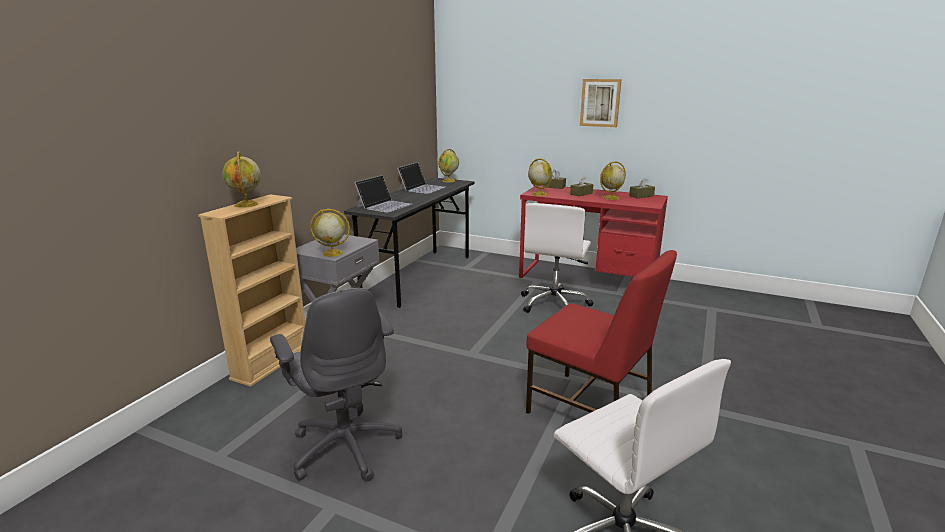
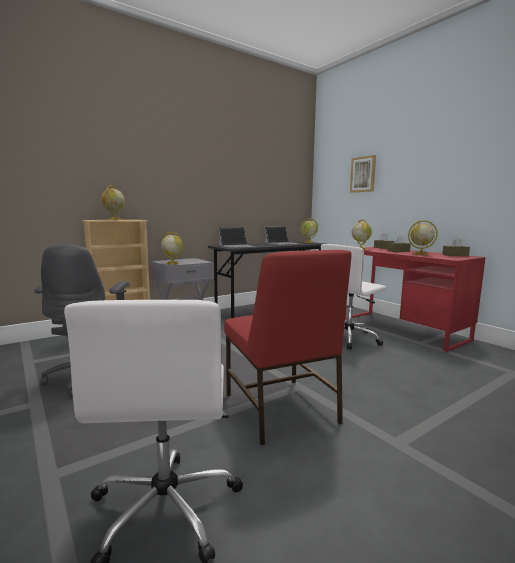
camera: 30 degrees right, 10 degrees down
(600, 103) = (425, 175): picture -> picture (363, 174)

